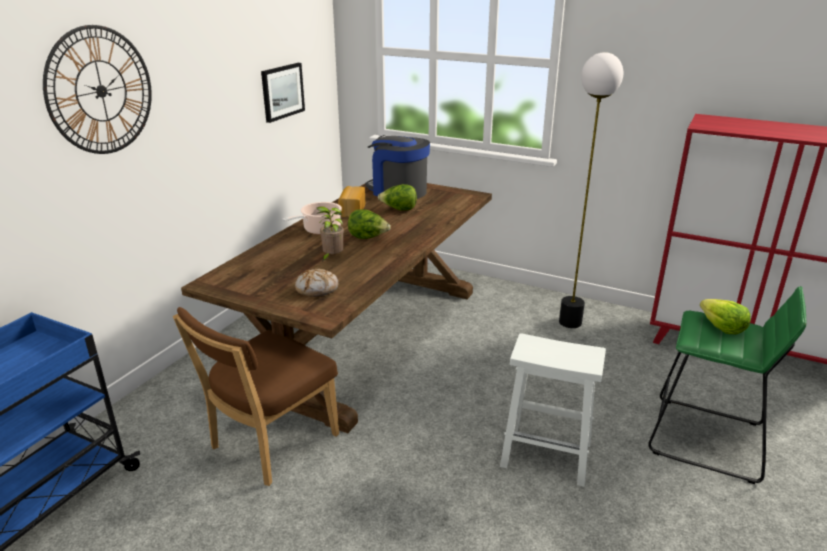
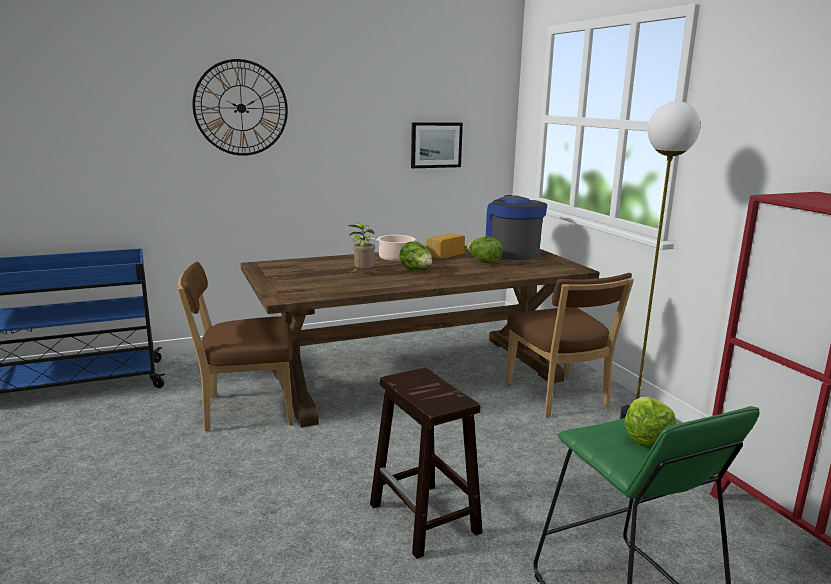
camera: 40 degrees right, 10 degrees down
(317, 289) = (312, 285): bread -> none
(488, 309) = (559, 397): none -> brown chair
(547, 454) = (425, 519): white stool -> brown stool

